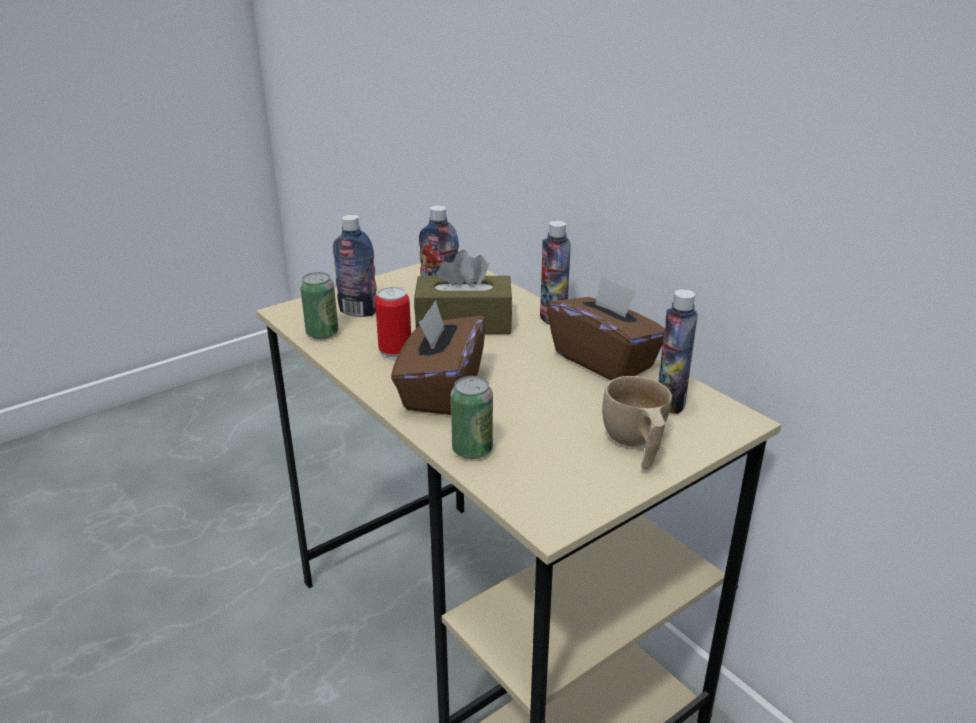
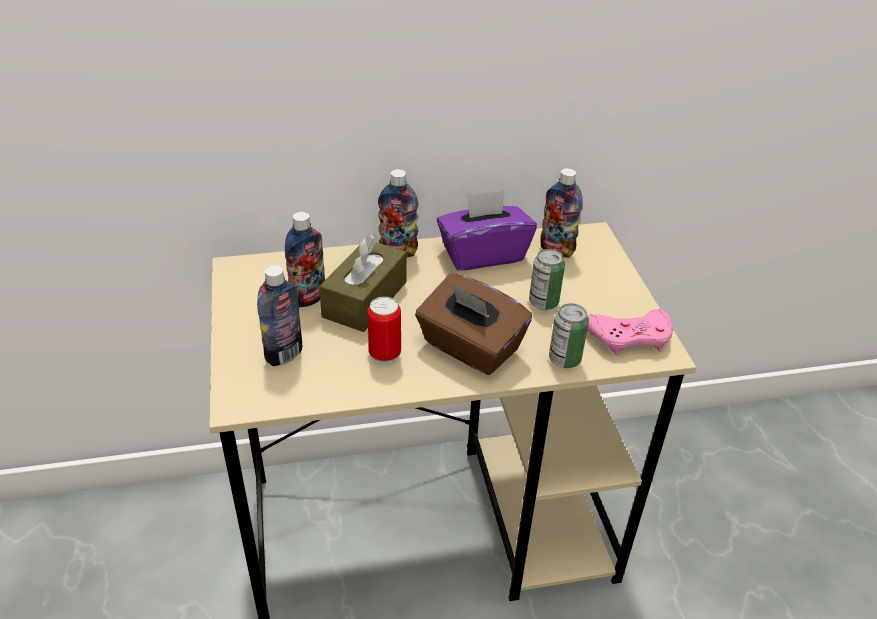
camera: 65 degrees left, 10 degrees up
(322, 333) = (310, 390): can -> can (543, 302)
(556, 488) = (629, 337): none -> pink game controller
(604, 360) = (483, 254): brown tissue box -> purple tissue box
(635, 445) = (599, 285): beige cup -> none

